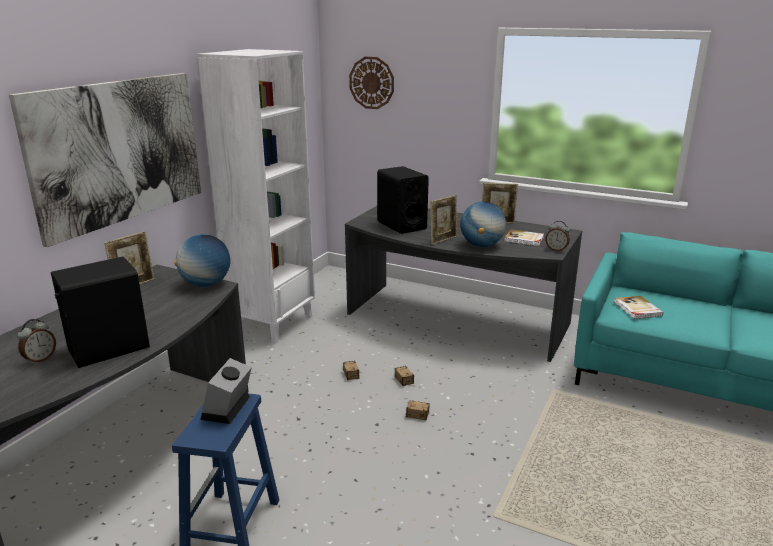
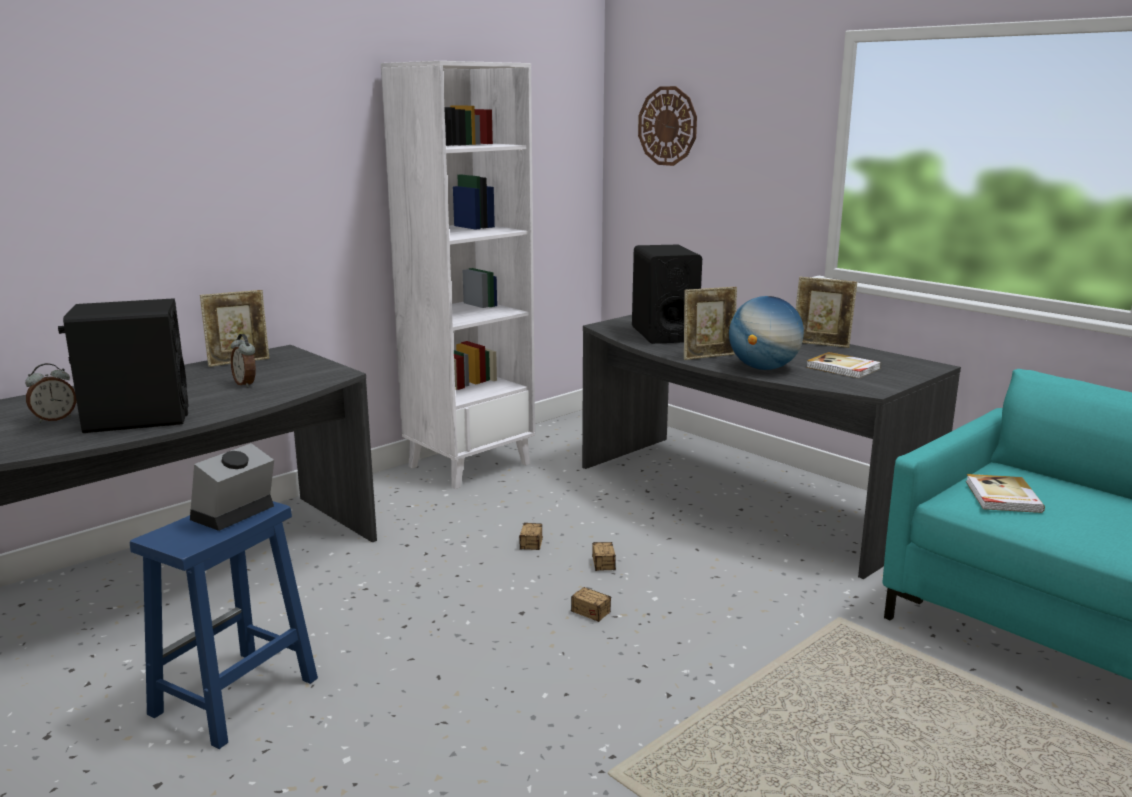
camera: 20 degrees right, 5 degrees down
(119, 151) = (245, 181): picture -> none
(206, 284) = (324, 370): globe -> none
(556, 250) = (885, 386): alarm clock -> alarm clock (246, 384)

